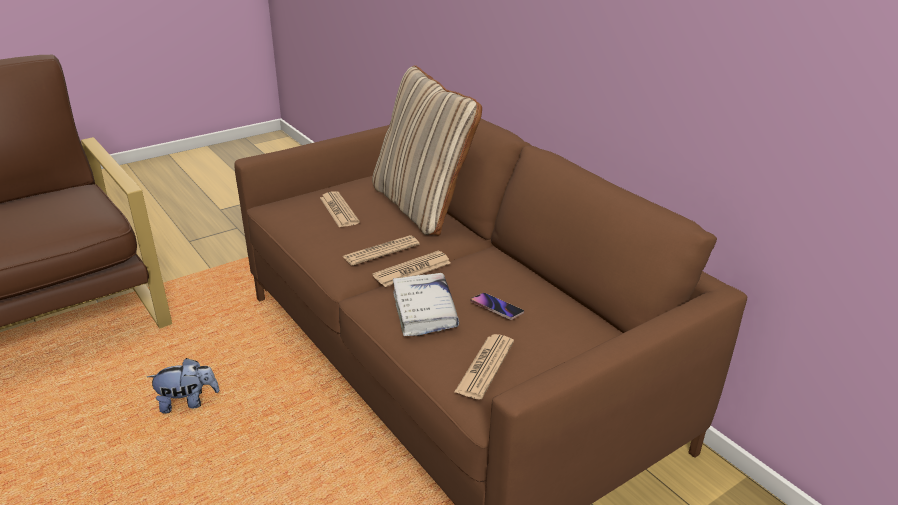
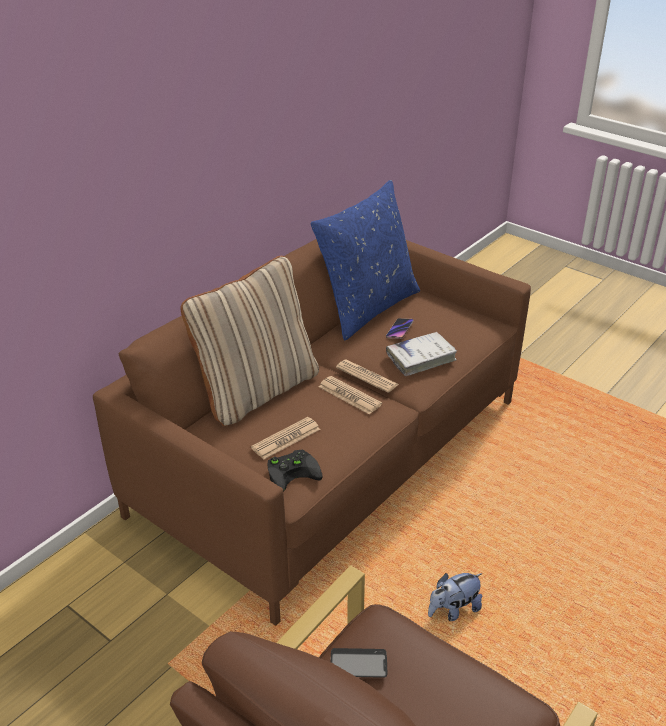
camera: 105 degrees left, 5 degrees up
(78, 202) = (358, 664): none -> phone
(188, 402) = (453, 610): plush toy -> plush toy turned 90 degrees counterclockwise
(293, 209) = (293, 472): none -> black game controller
(485, 367) = (463, 327): newspaper -> none
(562, 295) = (367, 308): none -> blue pillow

